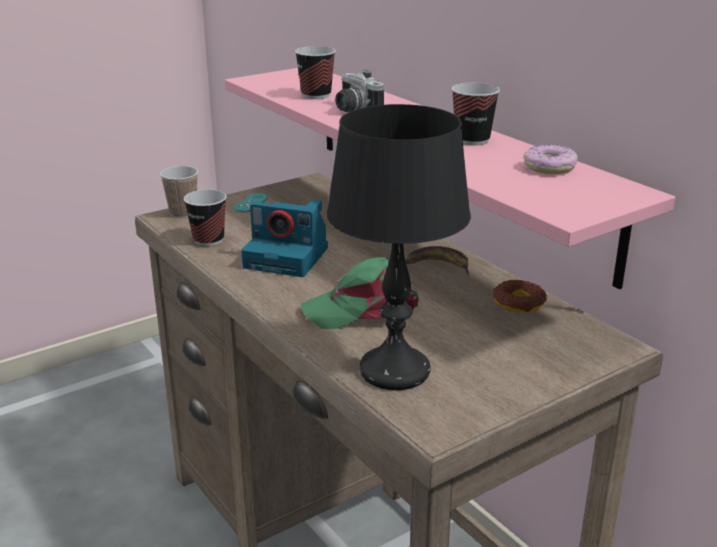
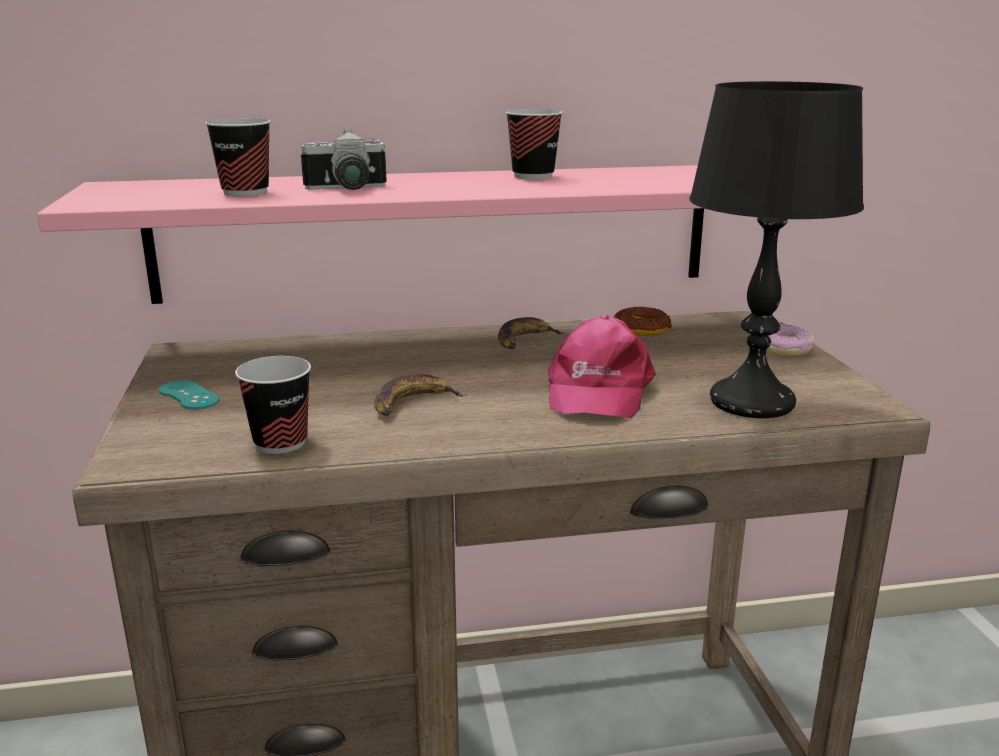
camera: 65 degrees left, 5 degrees down
(183, 213) = (140, 446): cup -> none
(288, 257) = (412, 403): camera -> banana
(363, 308) = (597, 390): green cap -> pink cap
(550, 168) = (647, 172): donut -> donut (783, 349)

